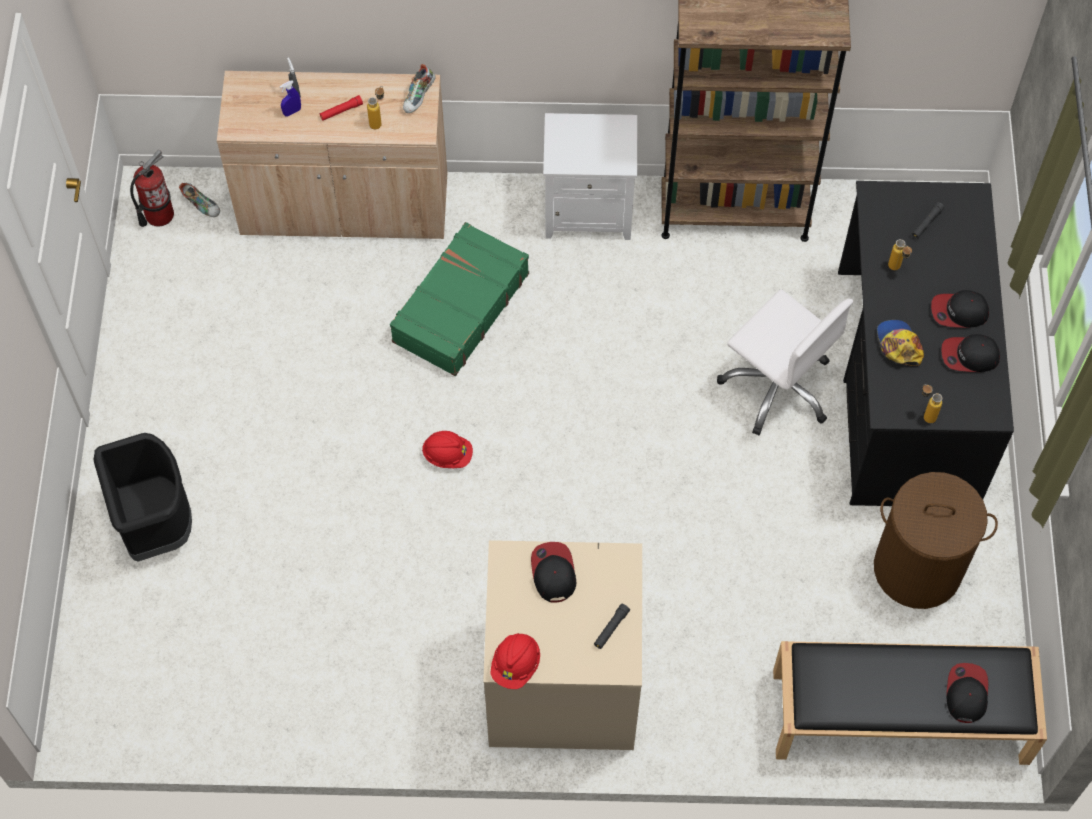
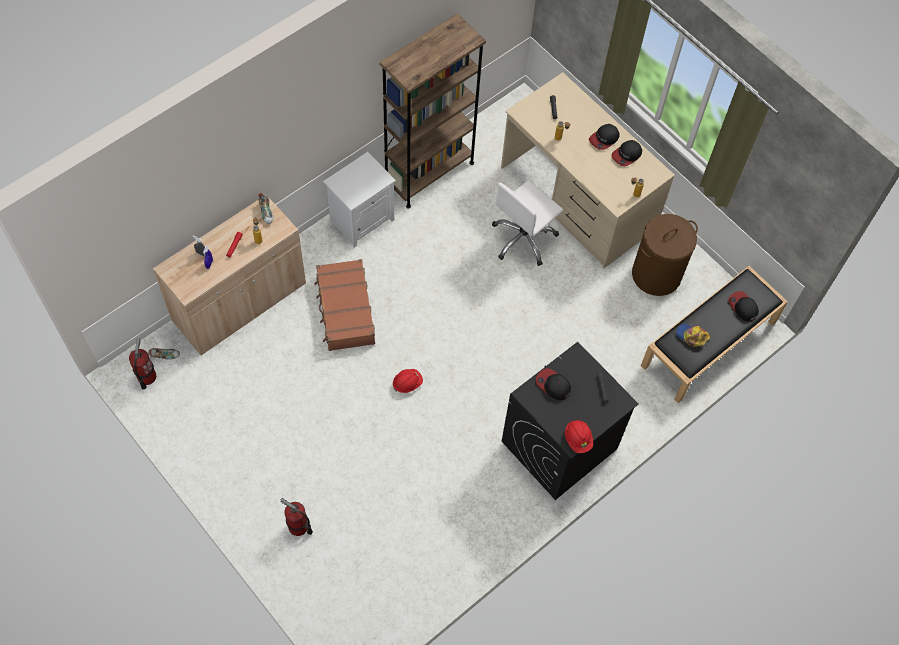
camera: 45 degrees left, 0 degrees up
(156, 523) = (298, 527): black trash can -> fire extinguisher
(459, 307) = (345, 310): green suitcase -> brown suitcase
(561, 684) = (559, 446): beige washing machine -> black washing machine
(777, 386) = (523, 239): white office chair -> white office chair turned 135 degrees clockwise
(898, 345) = (593, 172): cap -> cap (691, 336)
(905, 387) = (577, 198): black desk -> beige desk

